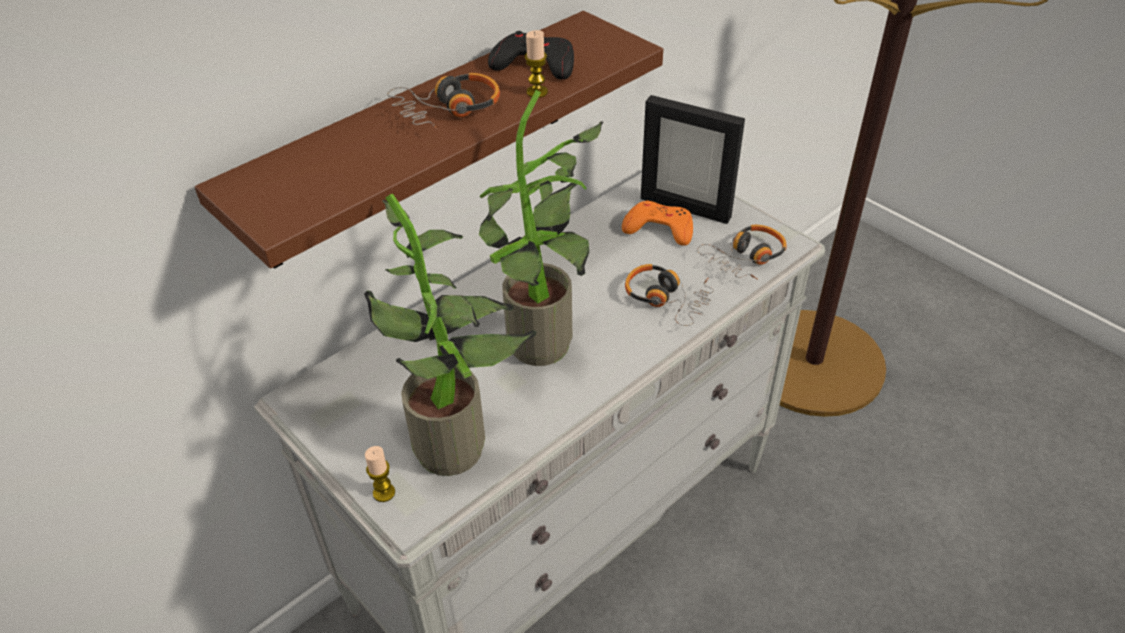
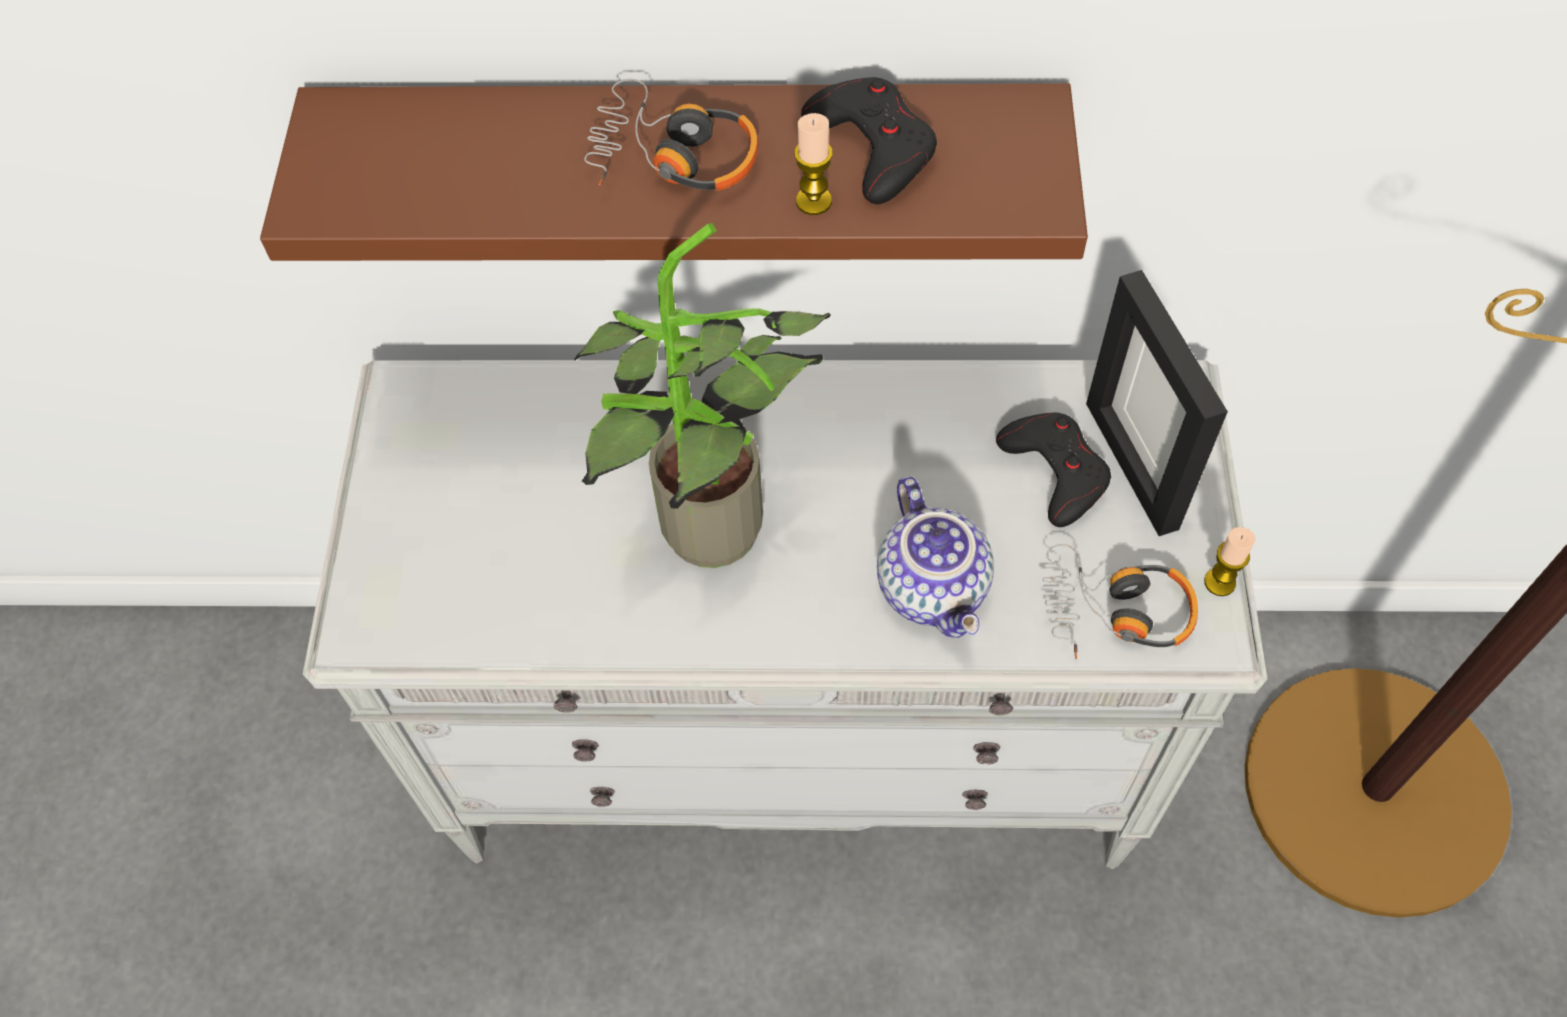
camera: 45 degrees right, 15 degrees up
(384, 492) = (365, 581): candle -> candle (1219, 582)
(460, 445) = (491, 589): potted plant -> none
(659, 228) = (1055, 471): orange game controller -> black game controller
(667, 299) = (935, 588): headphones -> teapot

